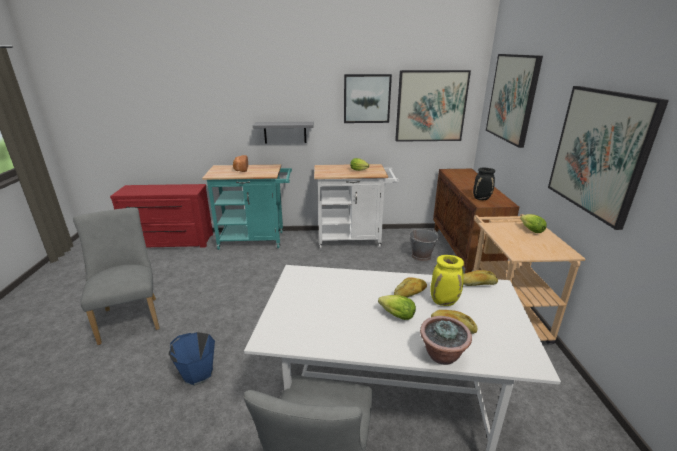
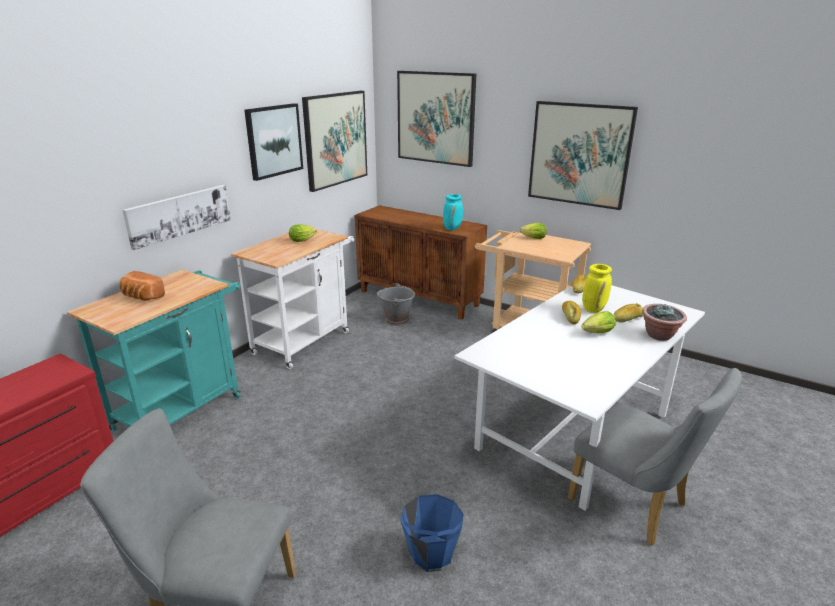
camera: 55 degrees left, 0 degrees up
(285, 132) = (179, 215): grey shelf -> picture
(481, 198) = (452, 228): black vase -> turquoise vase

